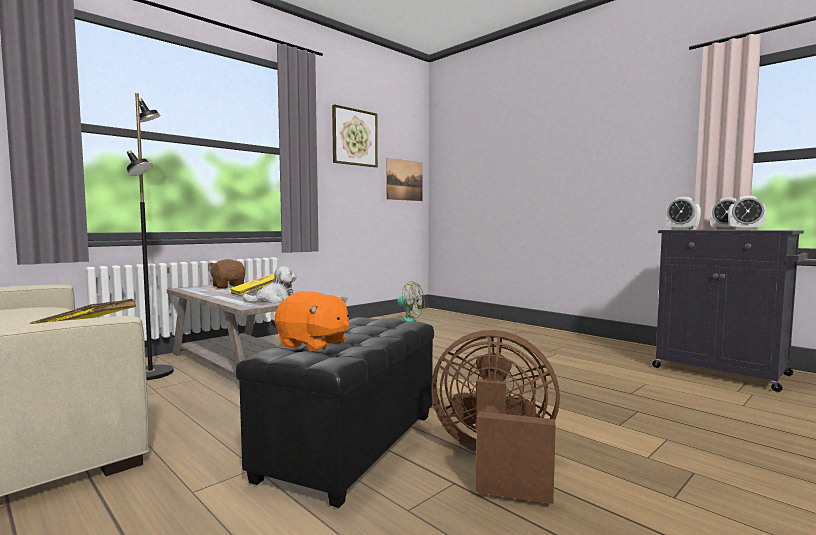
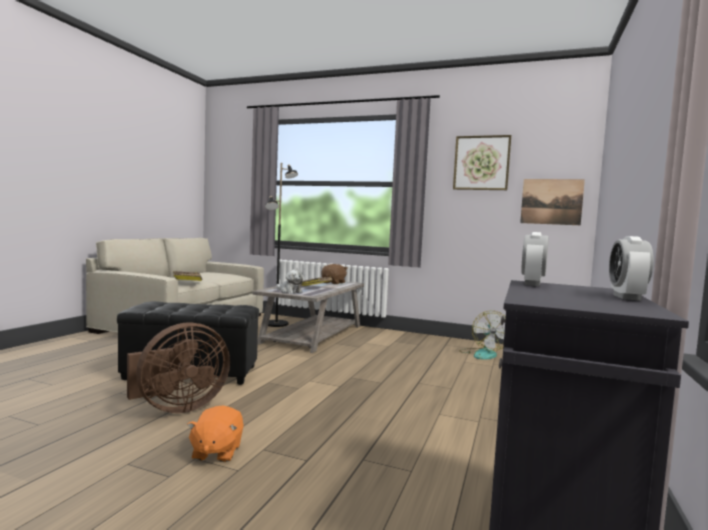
camera: 65 degrees right, 0 degrees up
(313, 344) = (170, 305): orange plush toy -> orange plush toy (216, 452)
(495, 462) = (177, 407): brown fan -> brown fan turned 60 degrees clockwise
(745, 229) = (589, 298): alarm clock -> none

